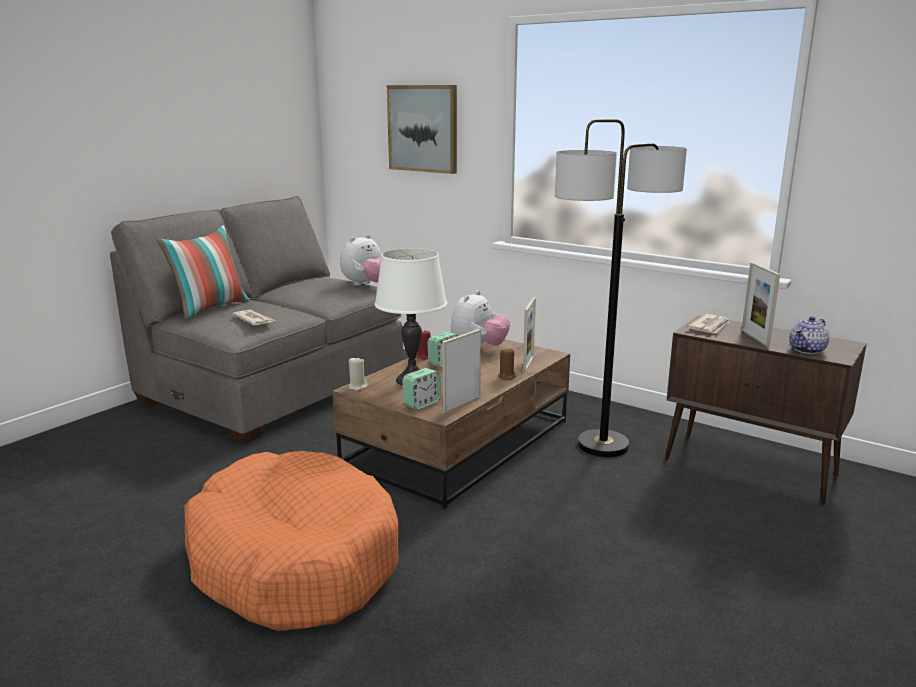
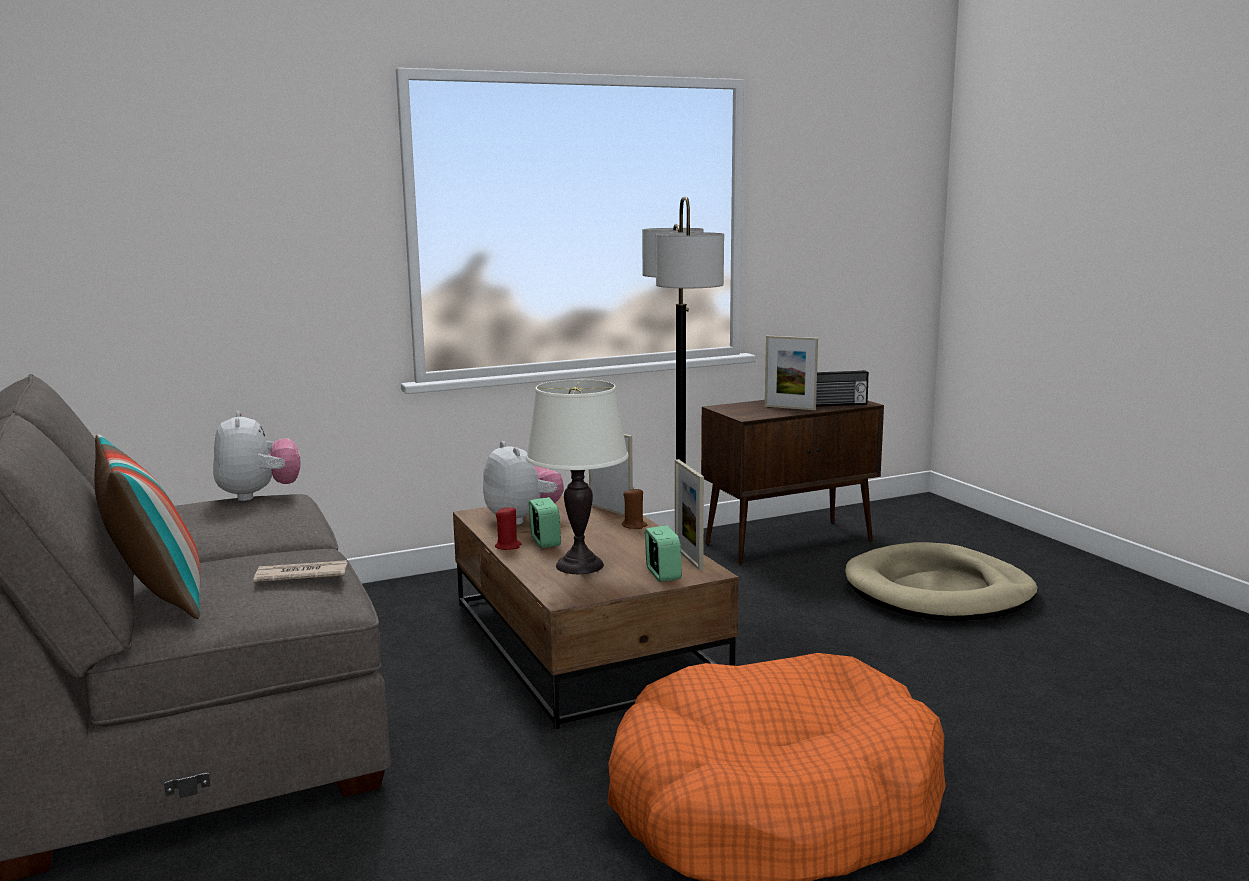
camera: 60 degrees left, 5 degrees down
(357, 387) = (560, 595): beige candle -> none
(423, 128) = (245, 230): picture -> none
(710, 326) = (742, 410): newspaper -> none
(750, 564) = (938, 592): none -> beige dog bed
(807, 350) = (837, 404): teapot -> radio

